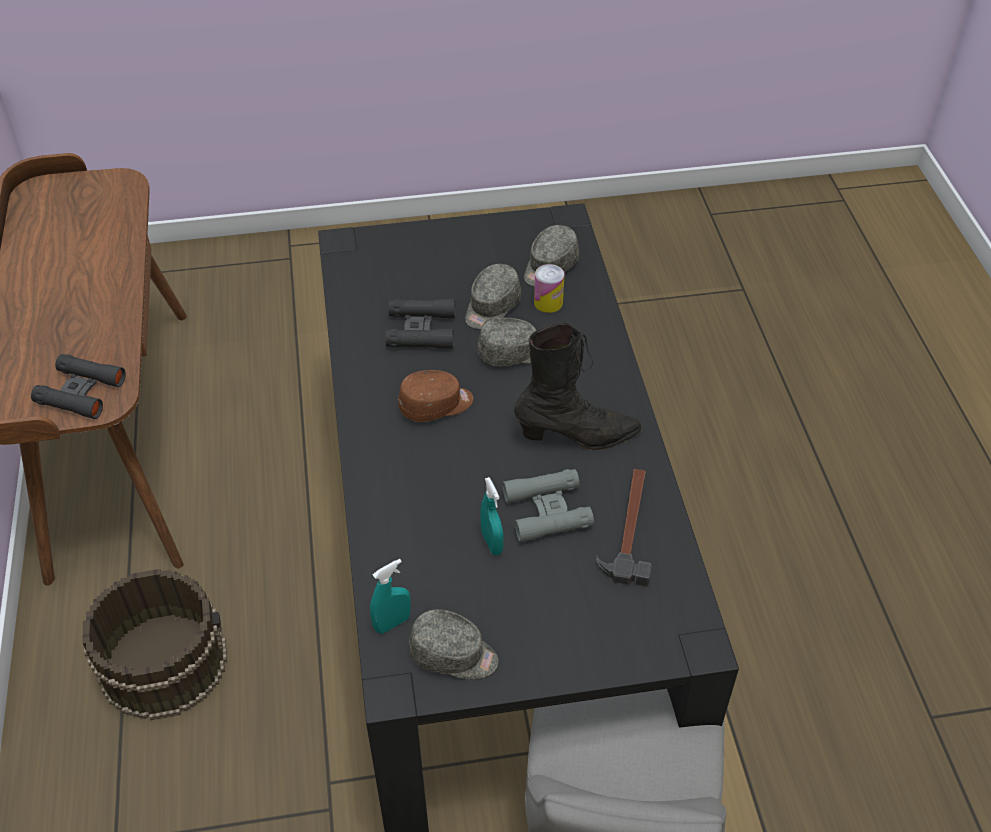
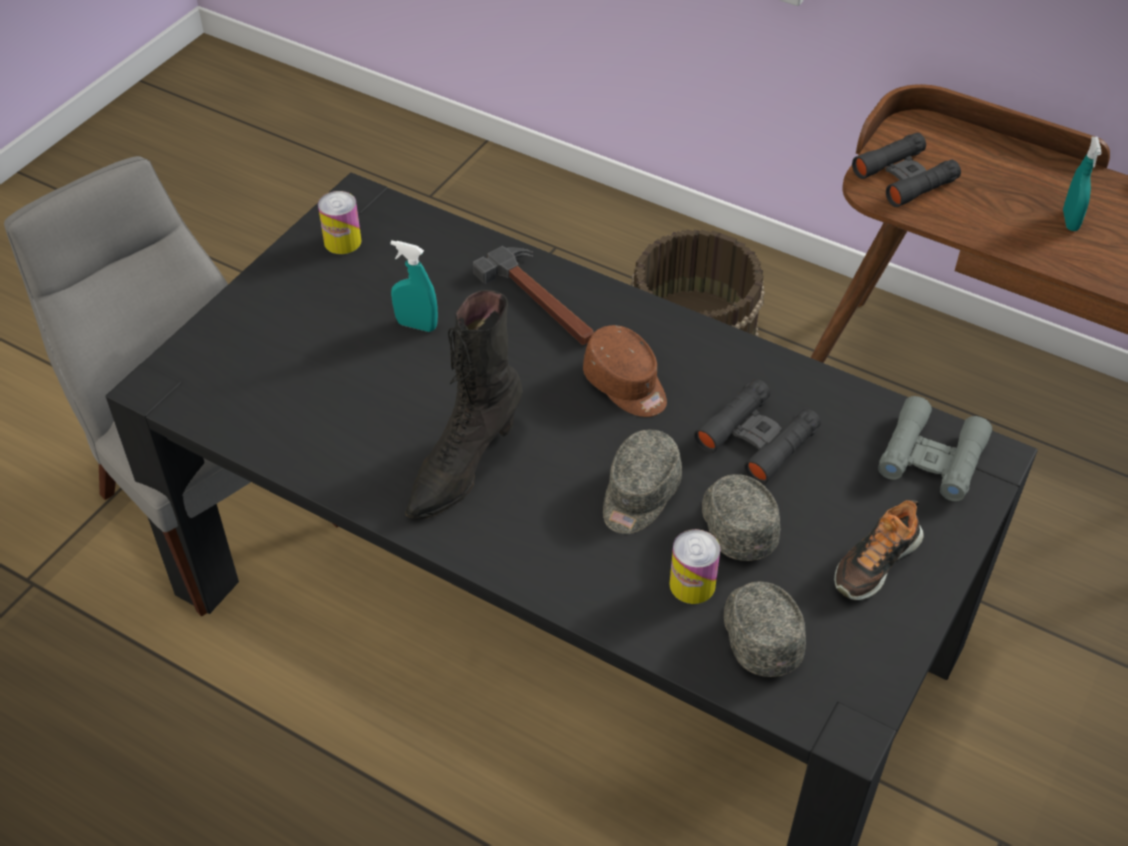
camera: 130 degrees right, 0 degrees up
(392, 623) = (414, 226): turquoise spray bottle -> turquoise spray bottle (1070, 221)
(436, 405) = (626, 385): brown cap -> brown cap turned 60 degrees counterclockwise
(454, 655) = (342, 241): grey cap -> can
(461, 251) = (875, 562): none -> shoe
(547, 511) = (404, 382): grey binoculars -> grey binoculars (932, 457)
(629, 528) = (315, 426): hammer -> hammer (541, 301)

